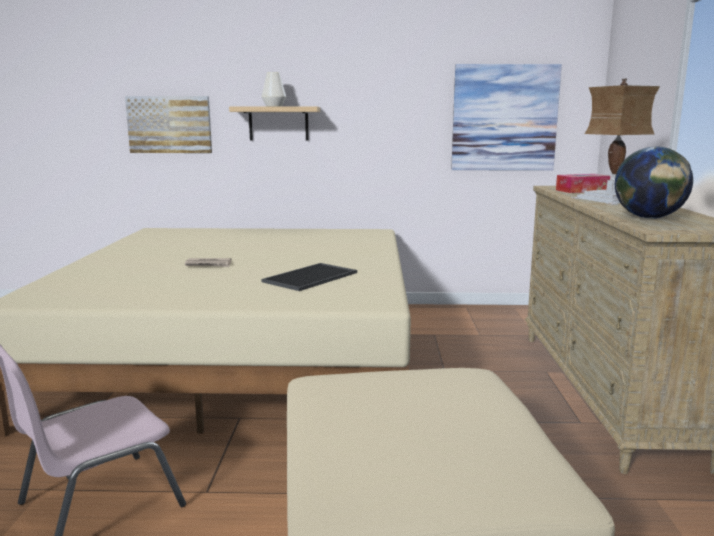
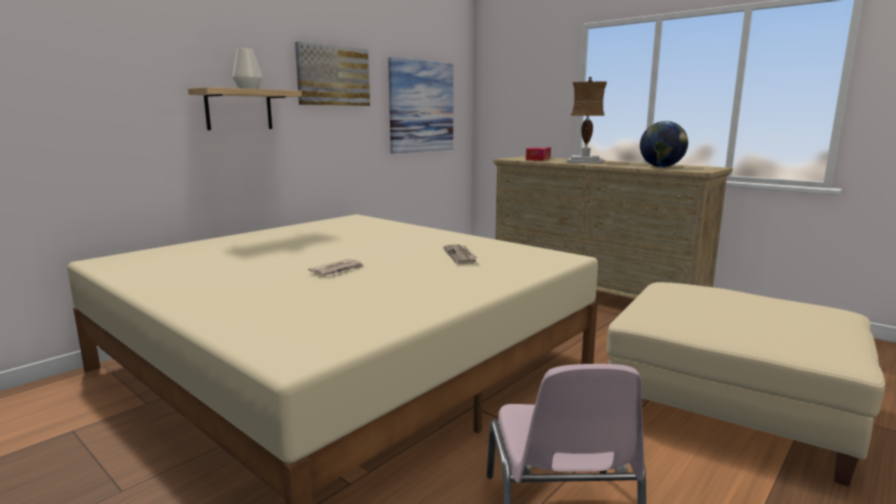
camera: 50 degrees left, 0 degrees up
(170, 124) = (93, 110): picture -> picture (333, 76)
(311, 277) = (460, 256): tray -> newspaper

